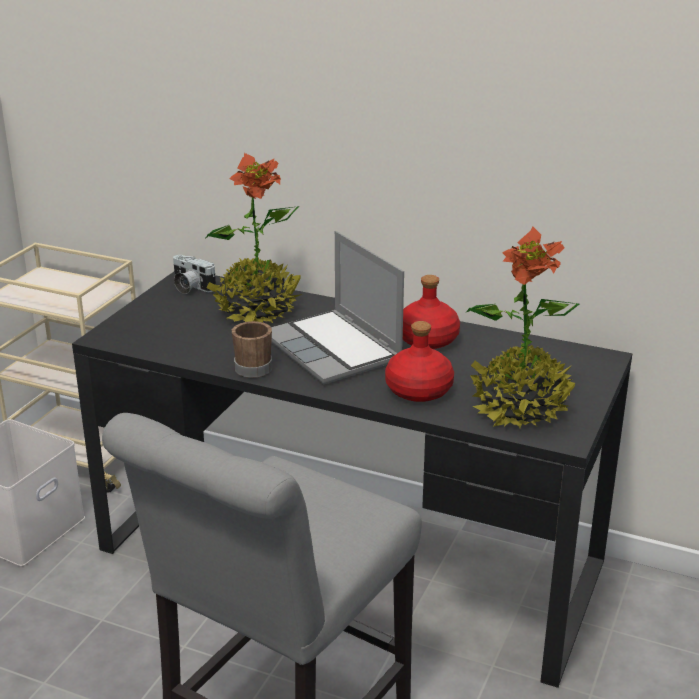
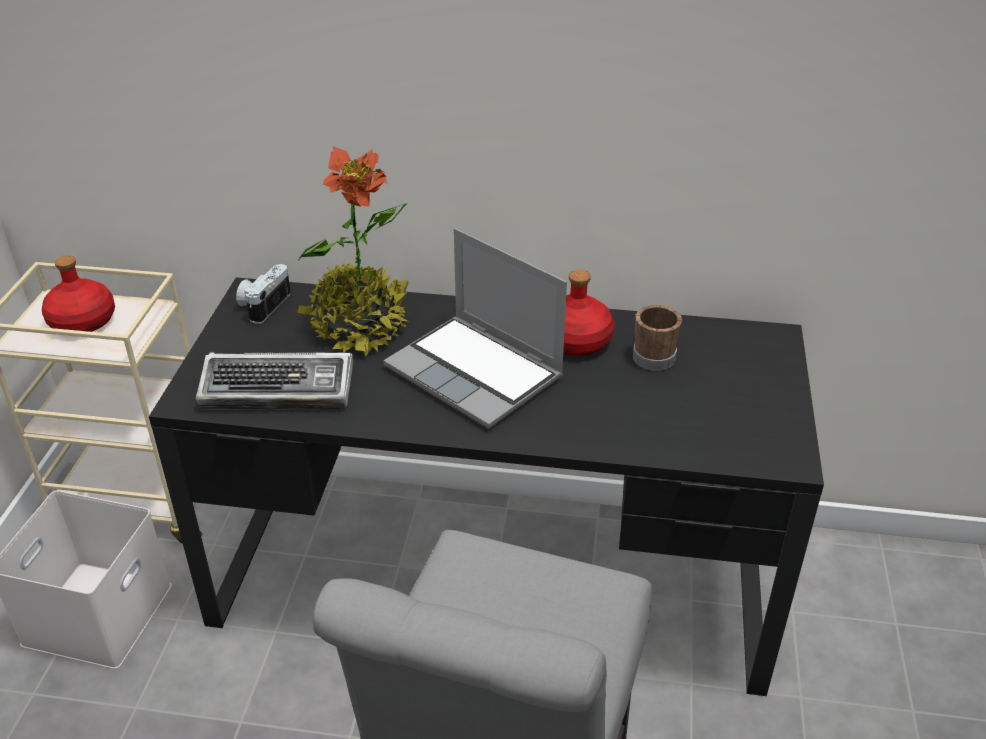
camera: 15 degrees left, 10 degrees up
(176, 340) = (280, 389): none -> keyboard
(190, 287) = (263, 305): camera -> camera turned 90 degrees clockwise
(254, 366) = (393, 415): brown mug -> brown mug (652, 355)
(418, 390) = (598, 417): red bottle -> red bottle (82, 321)
(519, 407) = (720, 423): potted plant -> none

